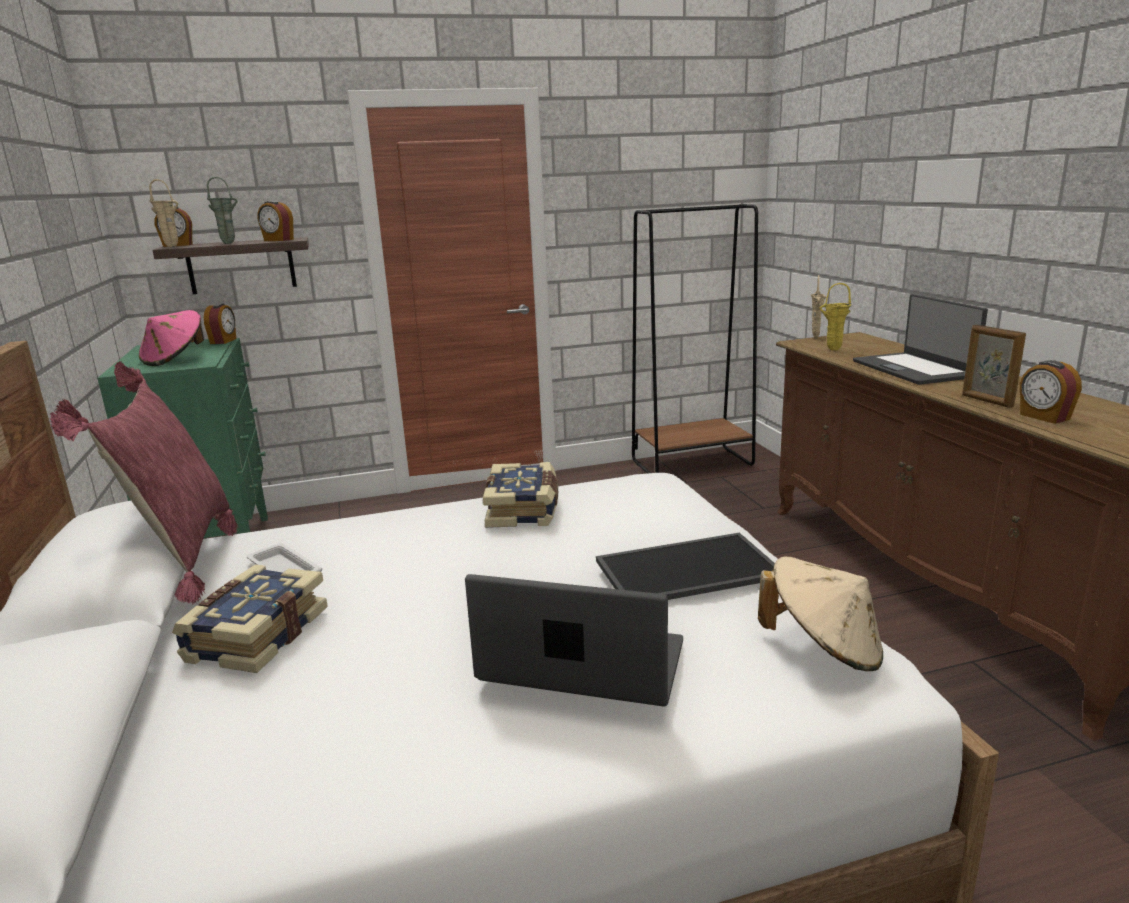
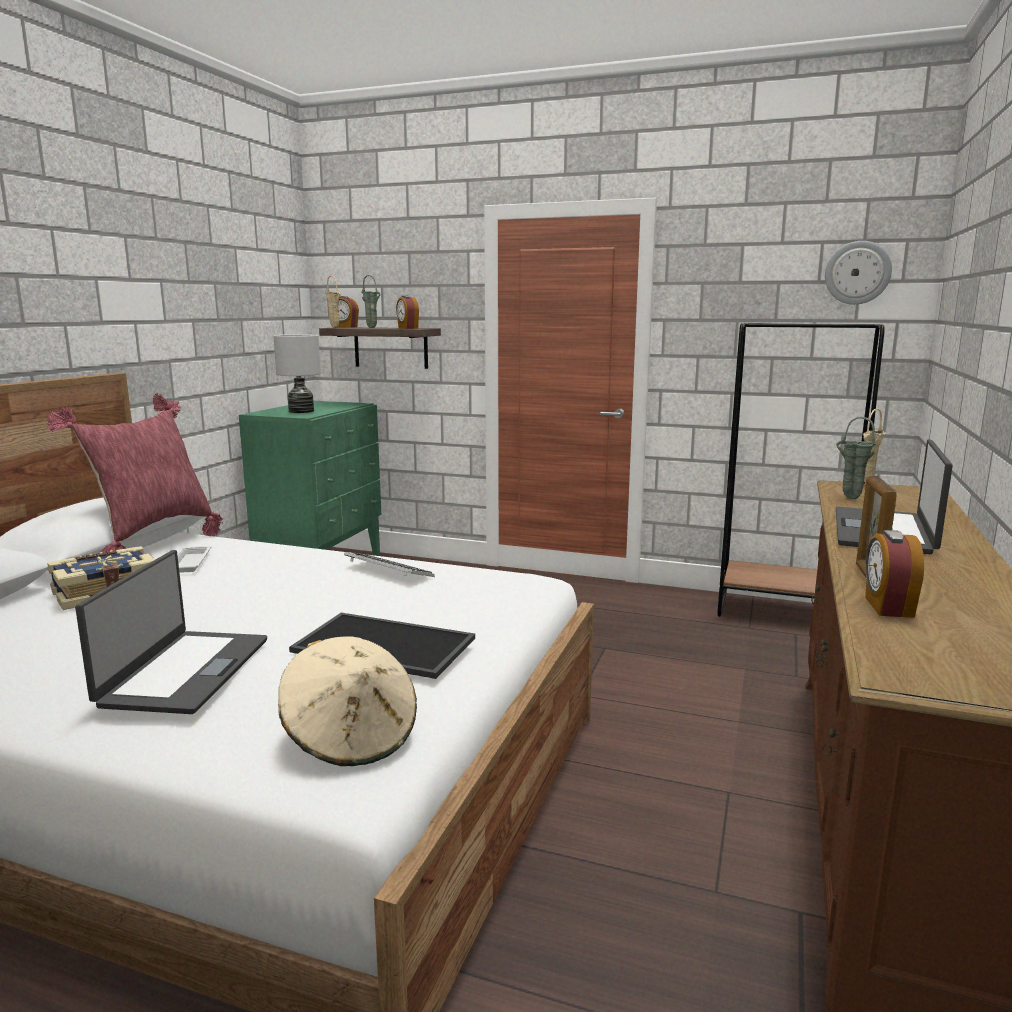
camera: 35 degrees right, 5 degrees down
(175, 359) = (301, 411): pink hat -> grey table lamp
(224, 341) = (358, 405): alarm clock -> none
(524, 510) = (388, 572): book -> keyboard
(581, 664) = (184, 671): laptop -> laptop turned 45 degrees clockwise
(712, 160) = (857, 273): none -> wall clock
(832, 350) = (849, 498): yellow vase -> green vase

